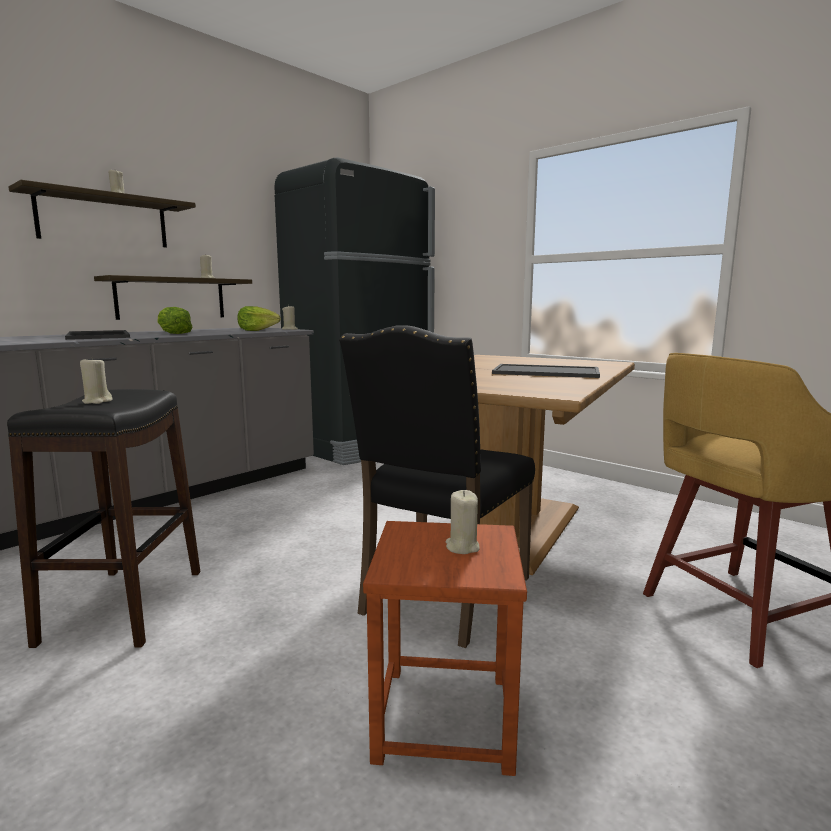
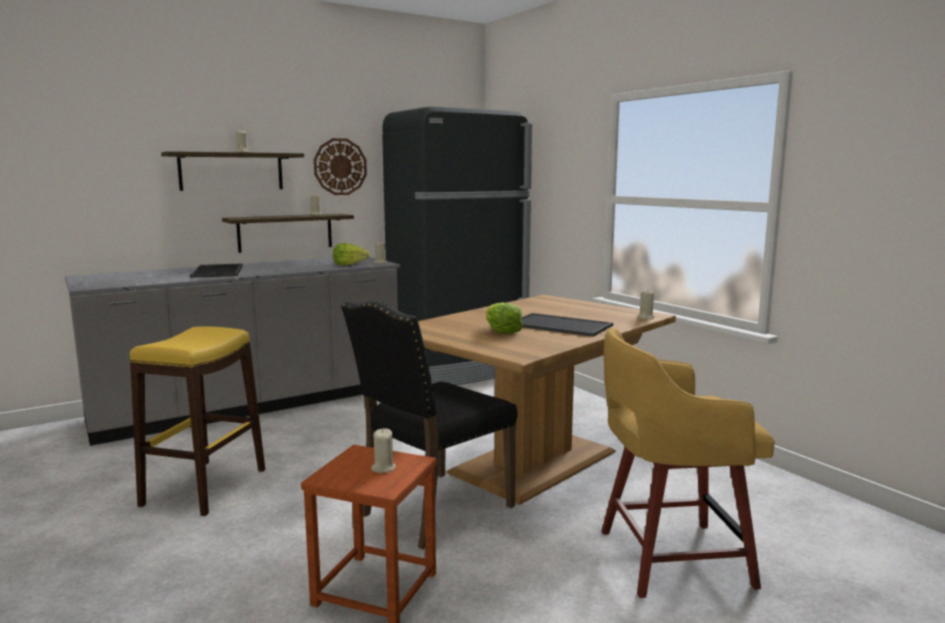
camera: 15 degrees right, 0 degrees up
(97, 401) = (189, 338): beige candle -> beige candle (646, 317)
(125, 605) = (205, 487): black stool -> yellow stool
(174, 333) = (277, 268): lettuce -> lettuce (502, 331)
(230, 227) = (340, 166): none -> wall clock

